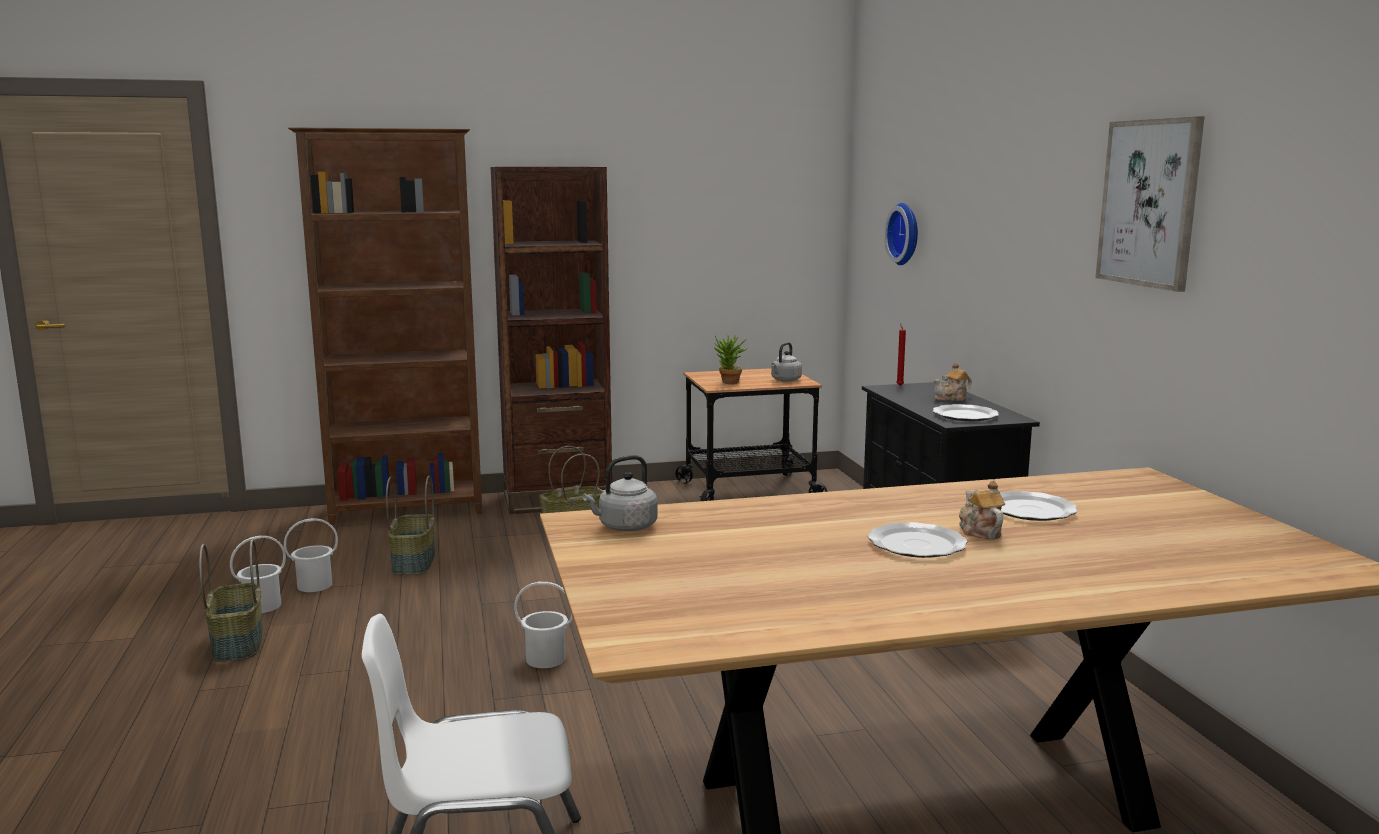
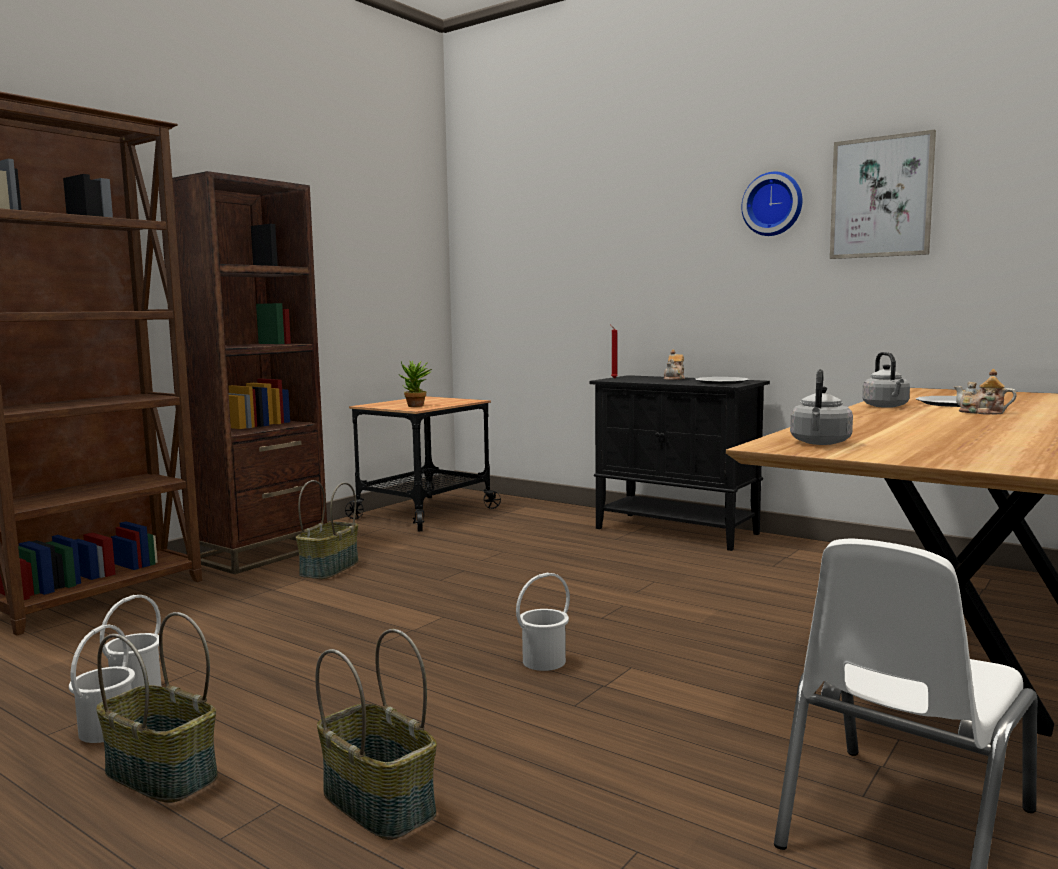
camera: 40 degrees left, 5 degrees down
(414, 563) = (221, 635): basket -> basket (380, 803)
(785, 380) = (453, 401): grey kettle -> grey kettle (886, 406)
(906, 234) = (552, 262): wall clock -> wall clock (773, 204)
(915, 544) = (989, 420): plate -> none

